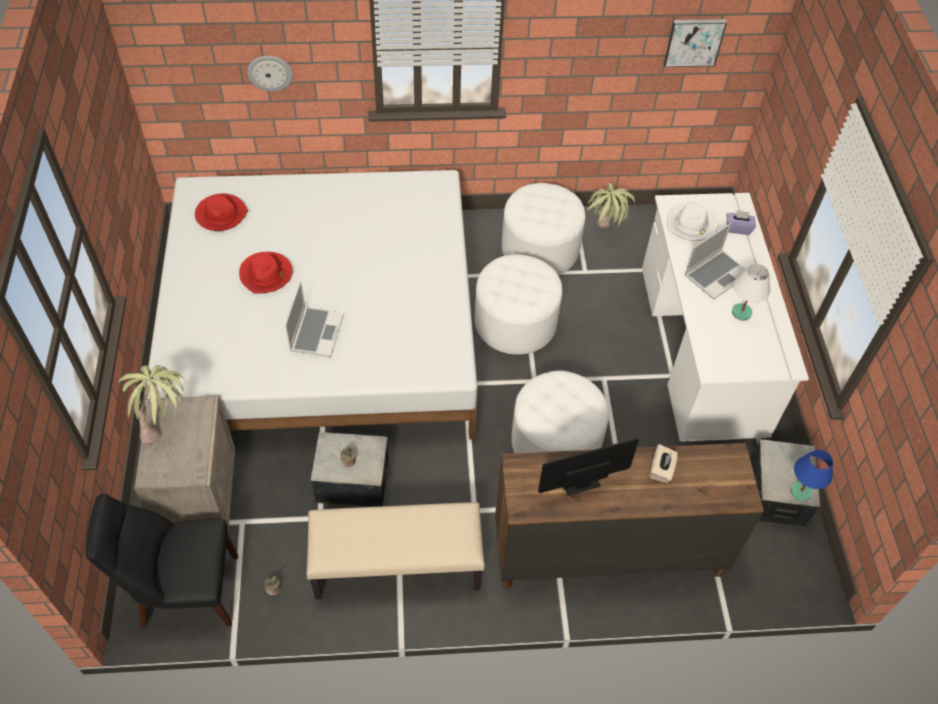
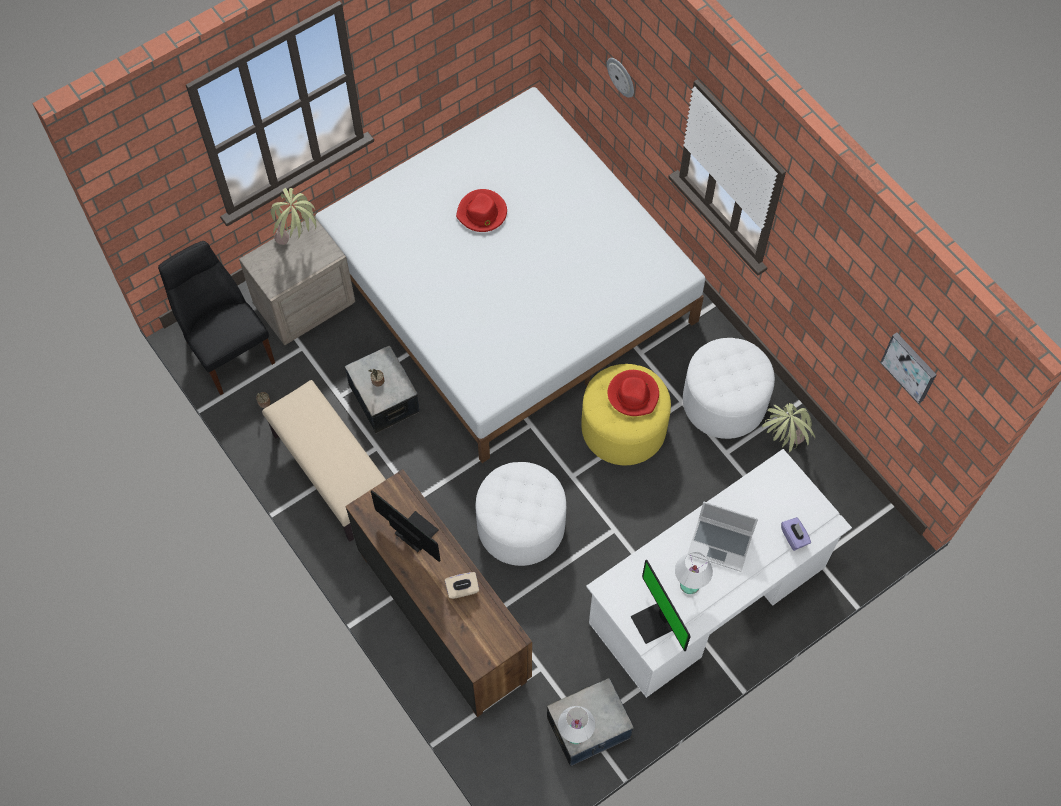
camera: 60 degrees right, 10 degrees up
(221, 214) = (518, 142): red hat -> red hat (633, 394)
(316, 332) = (451, 282): laptop -> none
(515, 322) = (623, 427): white ottoman -> yellow ottoman
(691, 224) = (768, 496): white hat -> none
(764, 354) = (654, 623): none -> monitor
(801, 491) = (576, 734): blue table lamp -> white table lamp

